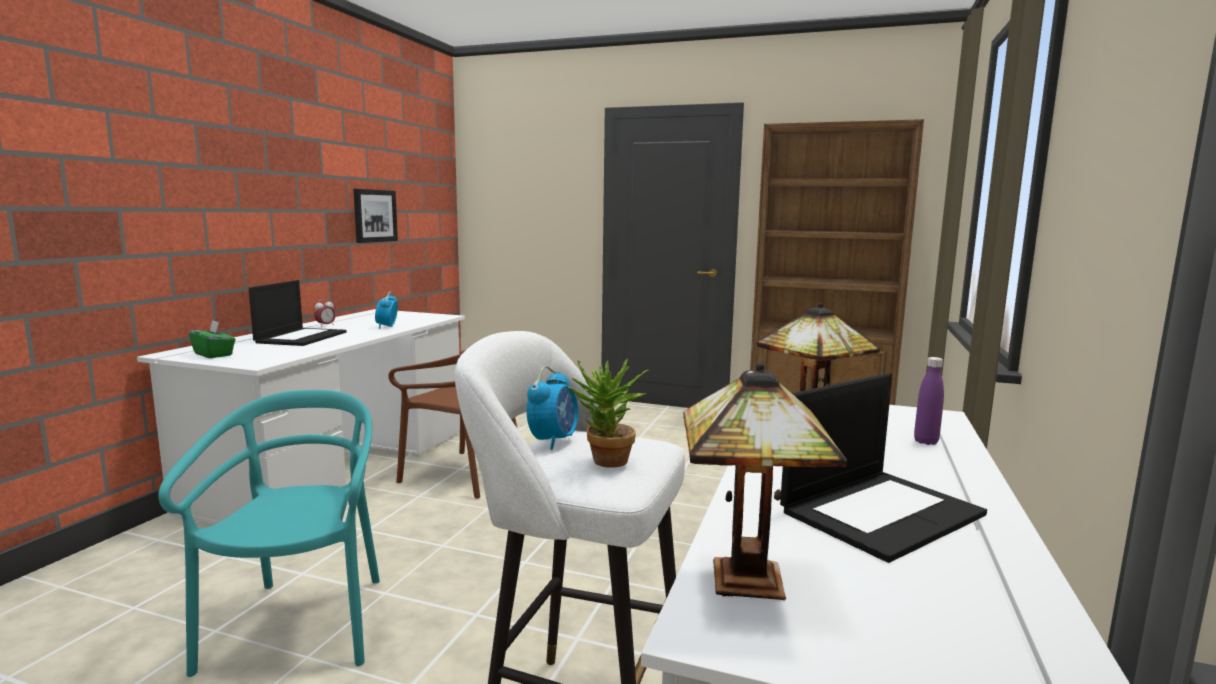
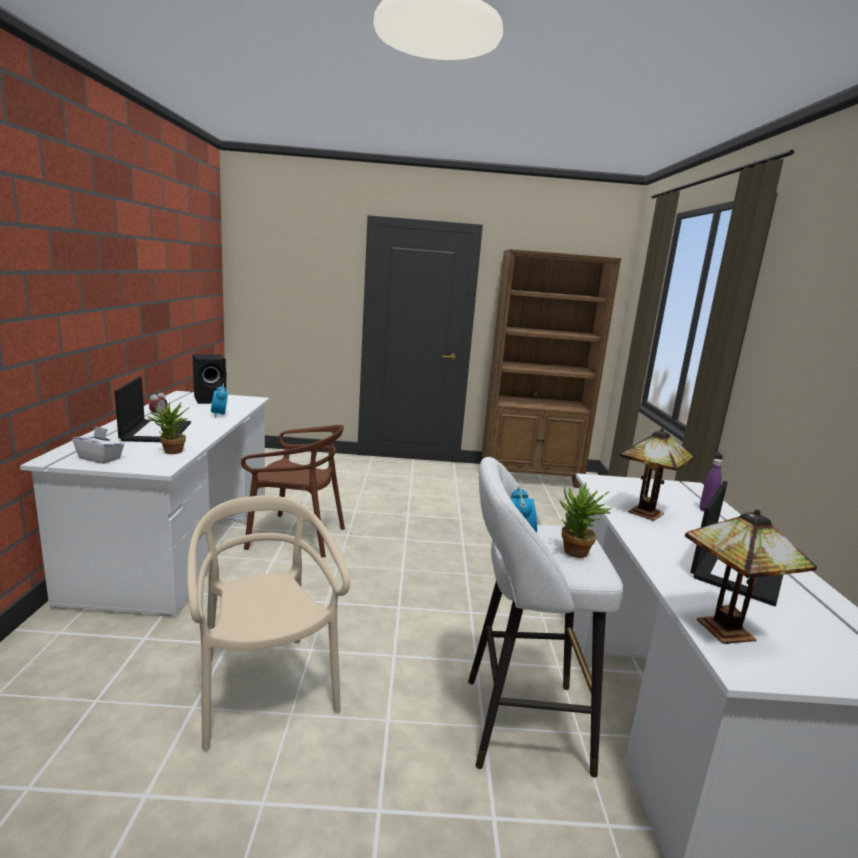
camera: 20 degrees left, 5 degrees up
(214, 354) = (100, 458): green tissue box -> white tissue box
(288, 353) = (170, 452): none -> potted plant
(301, 625) = (264, 688): turquoise chair -> beige chair
(374, 215) = (173, 304): picture -> none
(398, 316) = (211, 400): none -> black speaker

